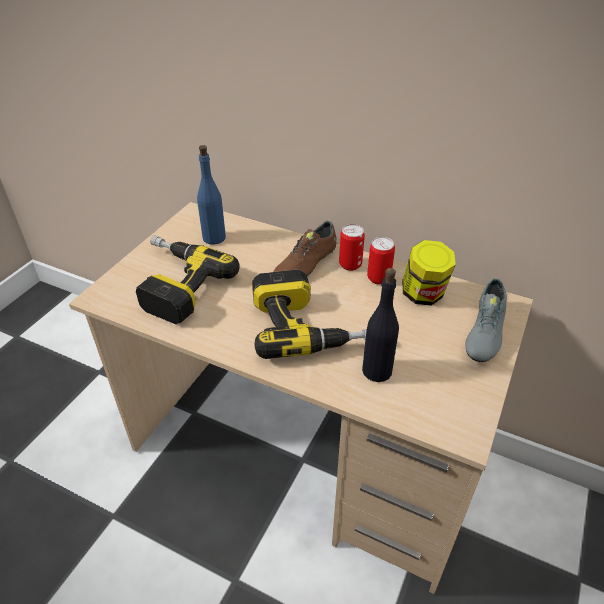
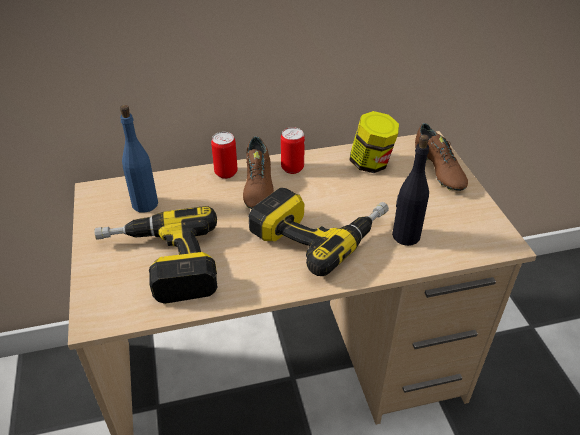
camera: 40 degrees left, 0 degrees up
(378, 278) = (326, 168): can -> can (226, 173)
(483, 333) = (438, 170): grey shoe -> brown shoe

